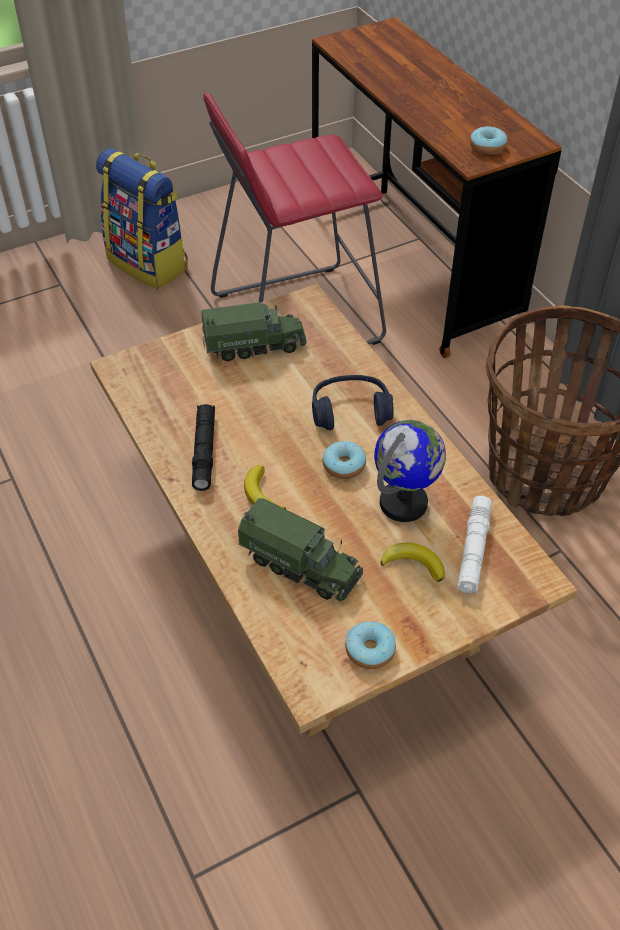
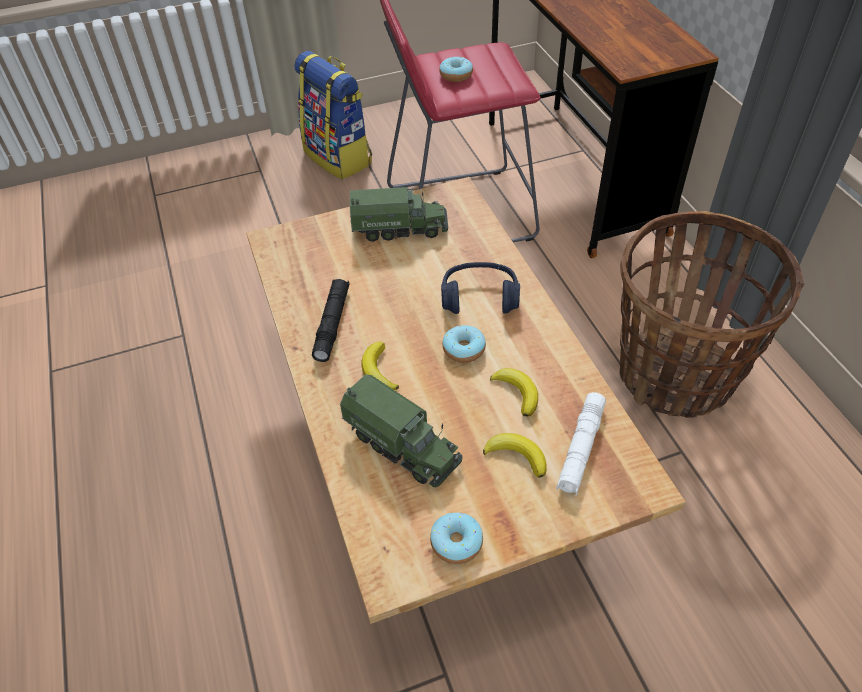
camera: 10 degrees right, 0 degrees up
(404, 503) = (517, 392): globe -> banana
(487, 147) = (644, 54): donut -> donut (456, 75)

